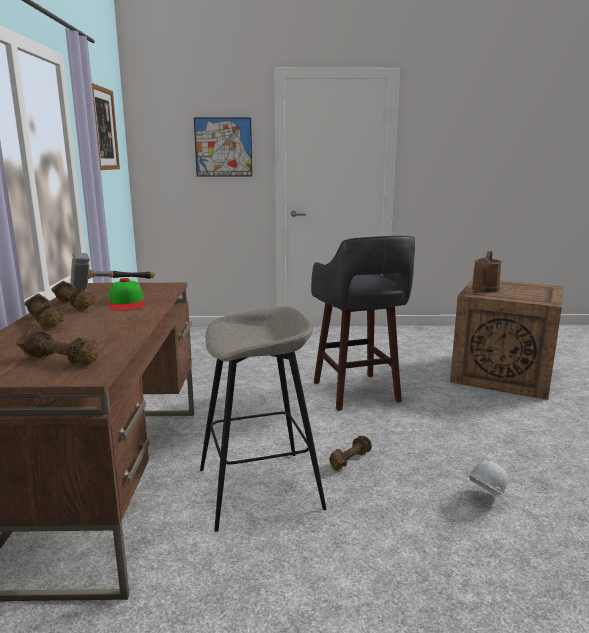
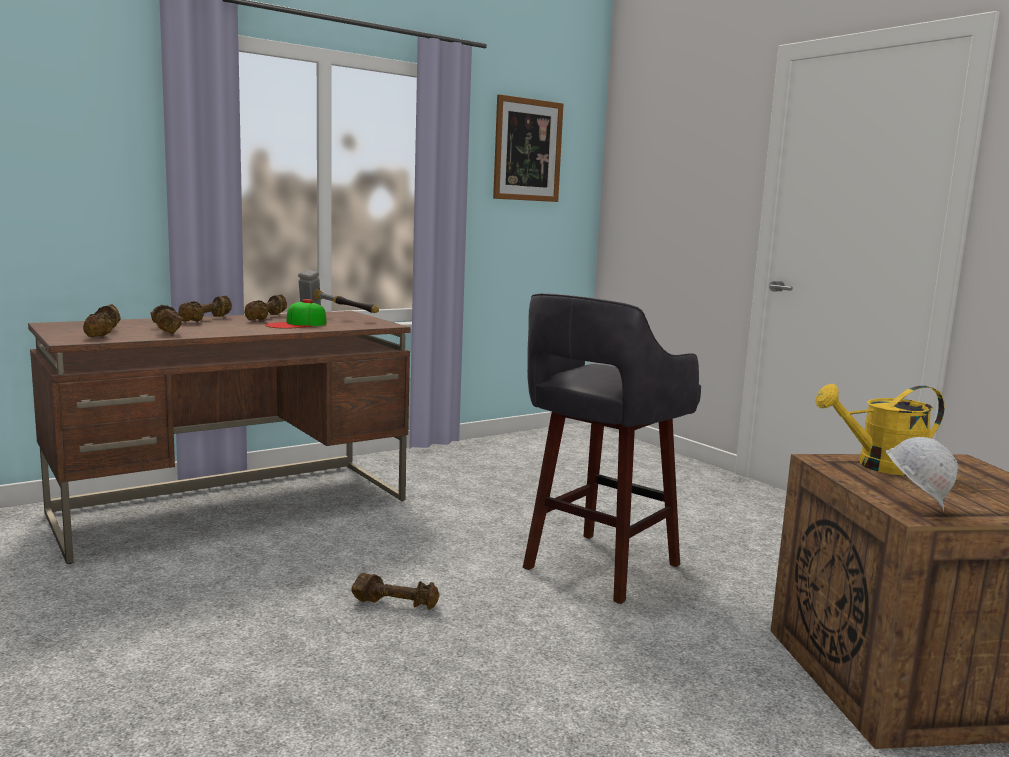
camera: 55 degrees right, 5 degrees down
(86, 339) = (166, 330): none -> brown dumbbell
(223, 147) = (700, 175): picture -> none
(260, 489) = (281, 570): grey stool -> none
(483, 499) = (384, 720): white hard hat -> white hard hat (913, 507)
(485, 290) = (880, 466): brown watering can -> yellow watering can

